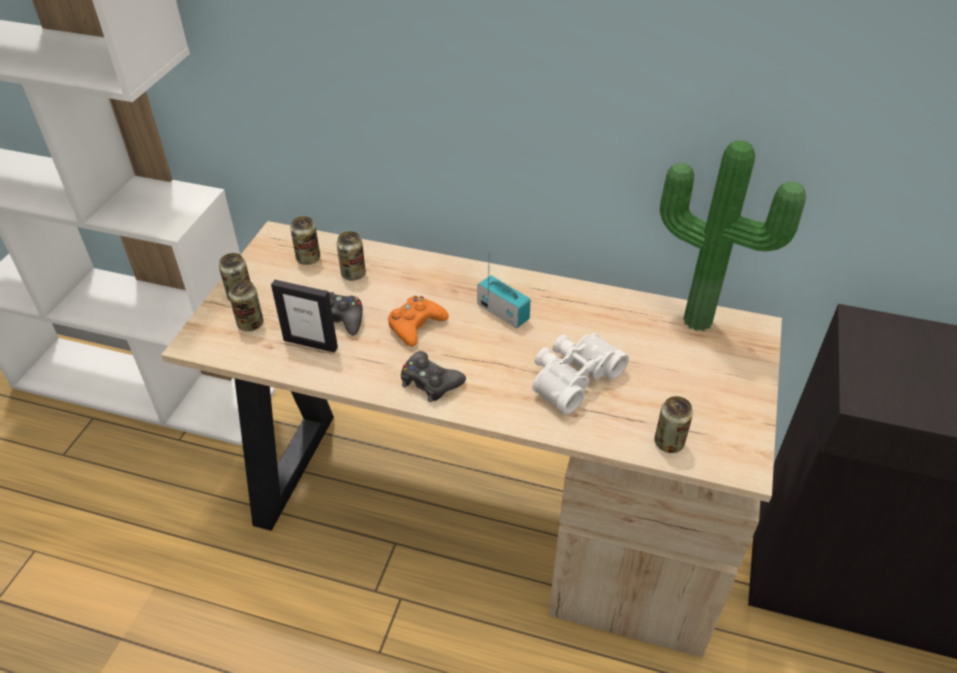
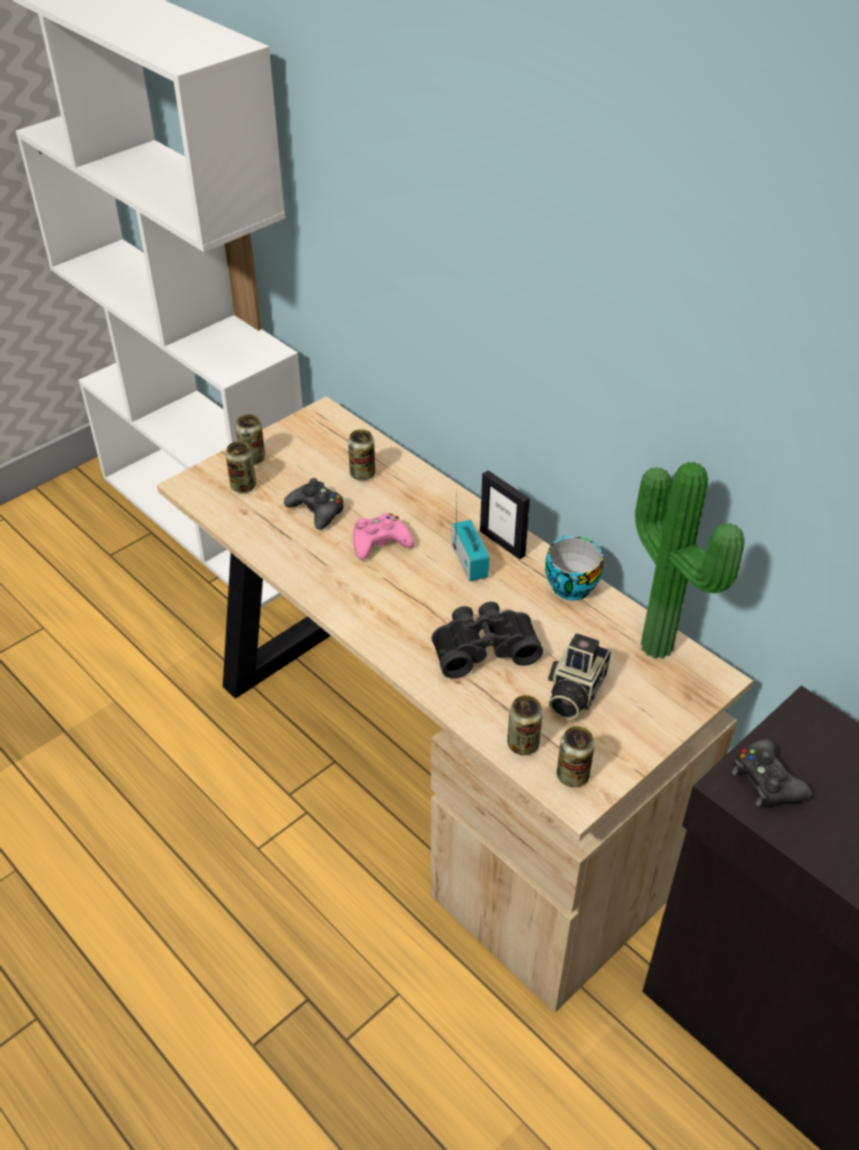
camera: 30 degrees right, 0 degrees up
(308, 259) = (334, 445): can -> can (572, 775)
(310, 343) = (279, 523): picture frame -> picture frame (502, 543)
(416, 326) = (380, 543): orange game controller -> pink game controller
(430, 382) = (352, 598): black game controller -> black game controller (766, 781)
(572, 377) = (483, 647): white binoculars -> black binoculars
(594, 300) = (569, 585): none -> cup
(670, 383) = (573, 692): none -> camera

